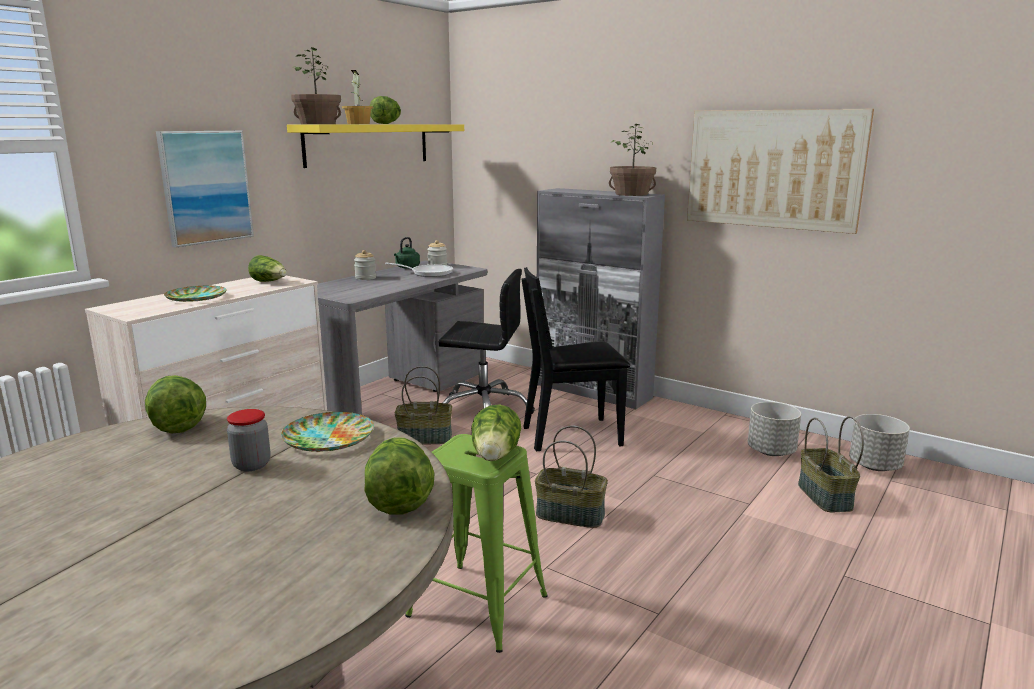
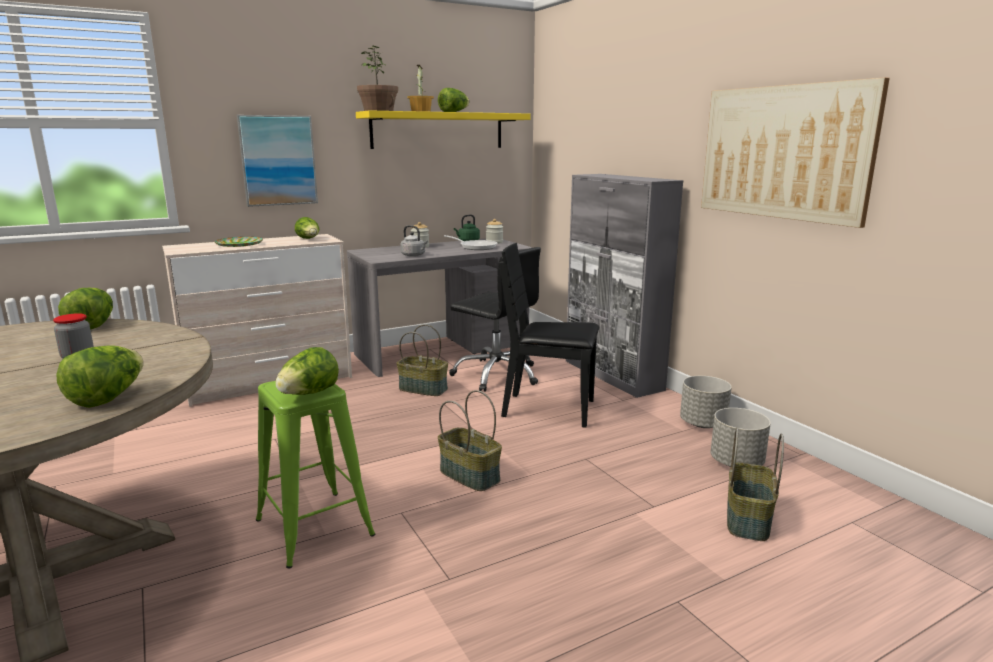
camera: 25 degrees right, 0 degrees up
(328, 438) = (155, 349): plate -> none
(381, 289) = (414, 255): none -> grey kettle
(631, 194) = (648, 179): potted plant -> none
(875, 466) = (848, 503): grey planter -> grey planter (703, 424)

